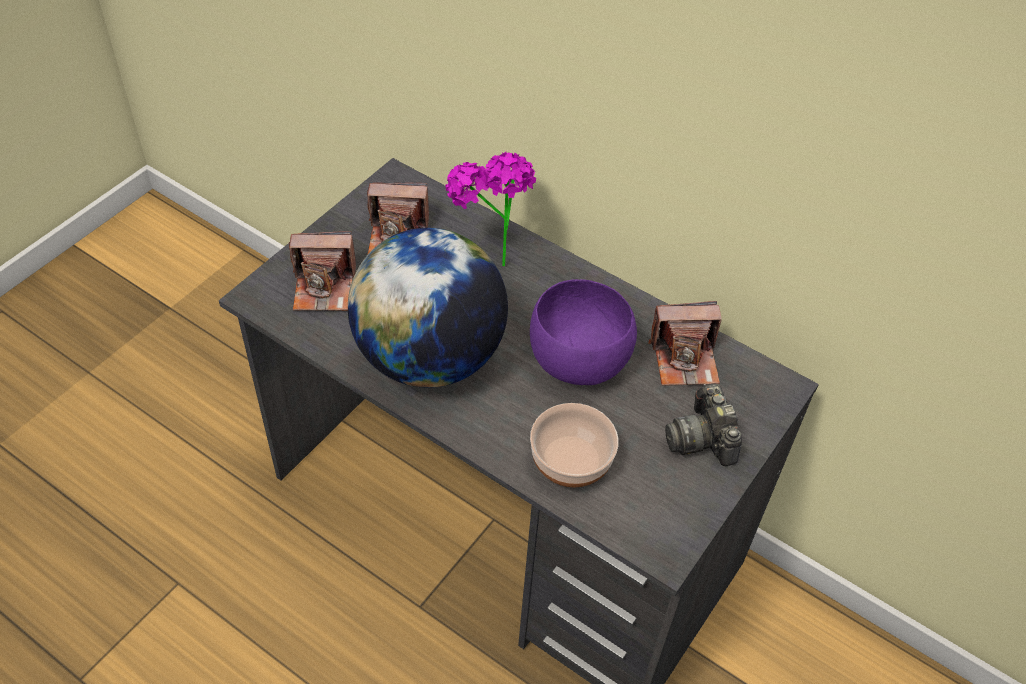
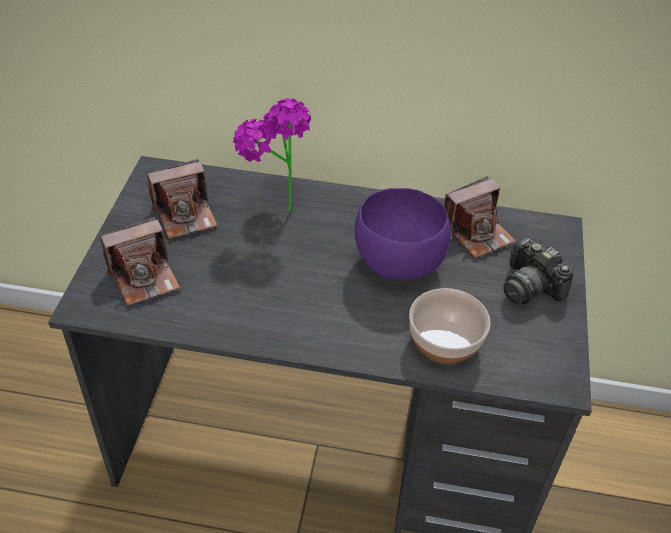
camera: 25 degrees left, 5 degrees down
(430, 357) = (274, 302): globe -> none

